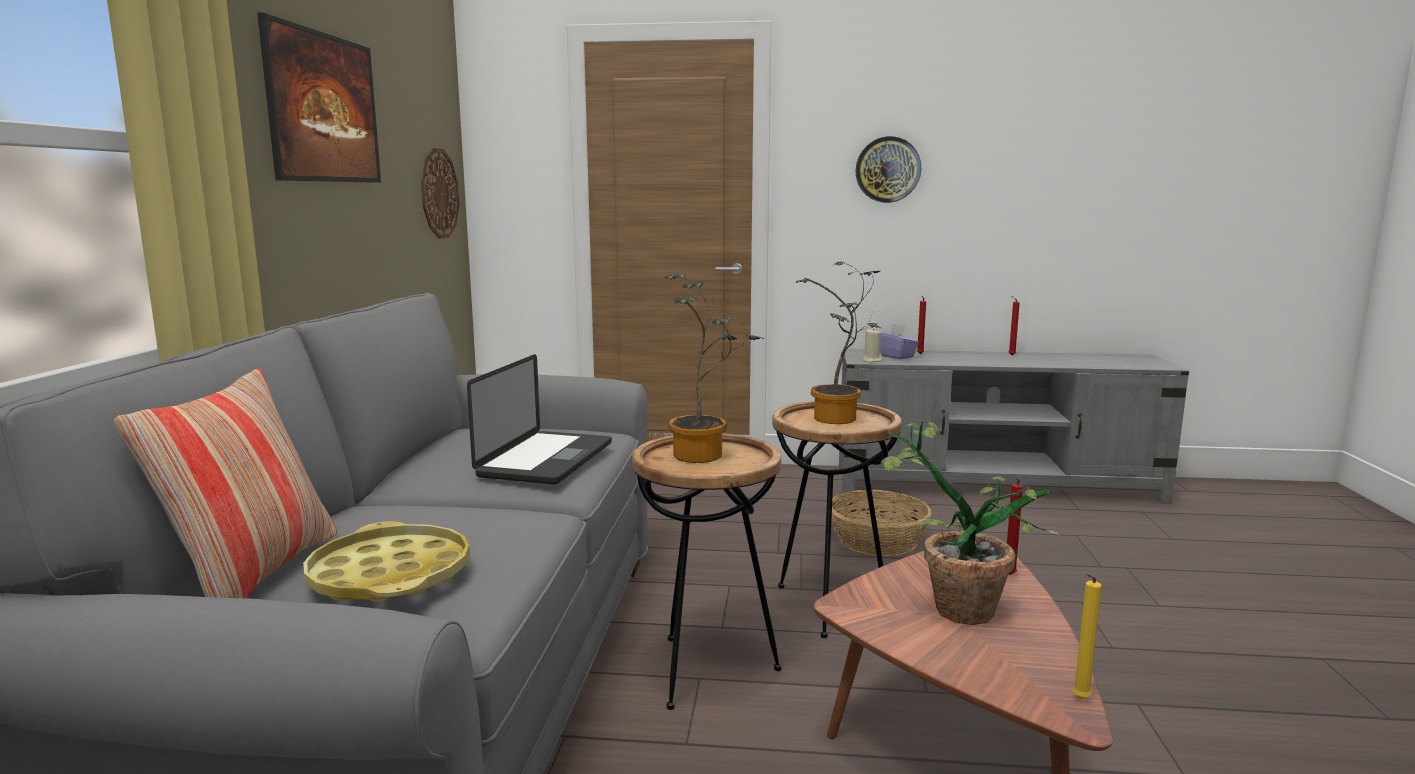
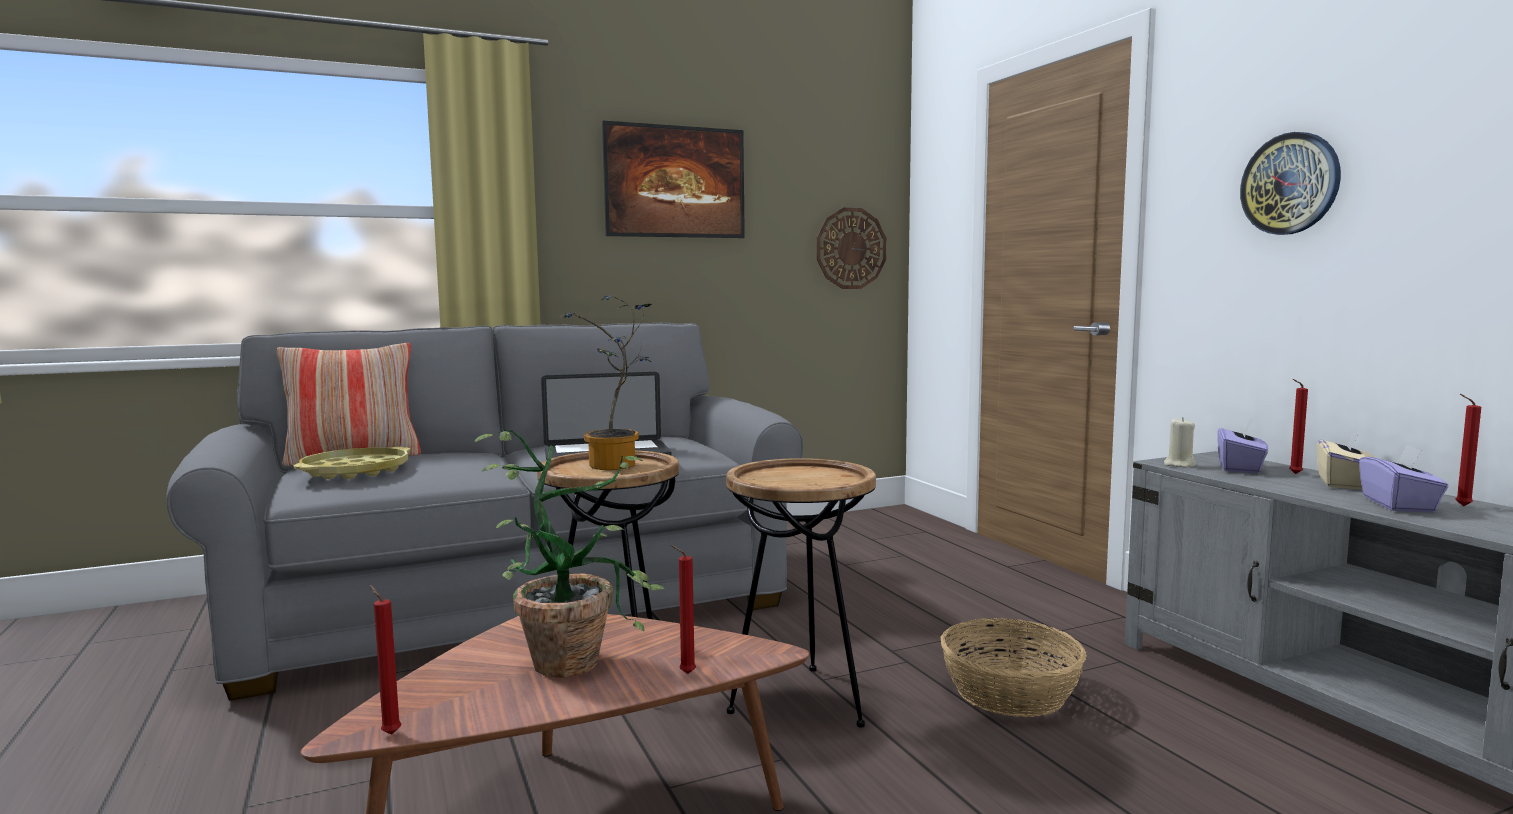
camera: 60 degrees right, 5 degrees down
(838, 420) = (801, 478): potted plant -> none
(950, 354) = (1344, 483): none -> beige tissue box
(1002, 360) = (1399, 505): none -> purple tissue box
(1079, 699) = (389, 733): yellow candle -> red candle

